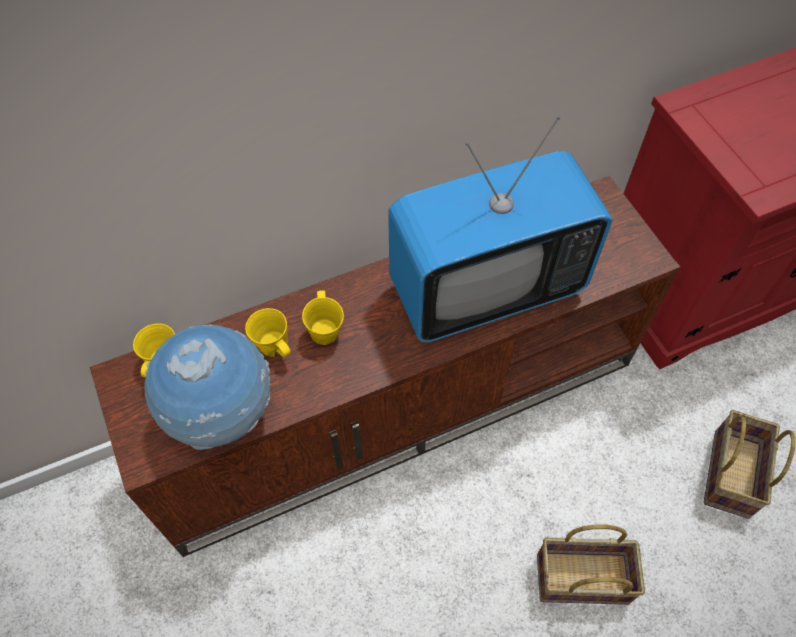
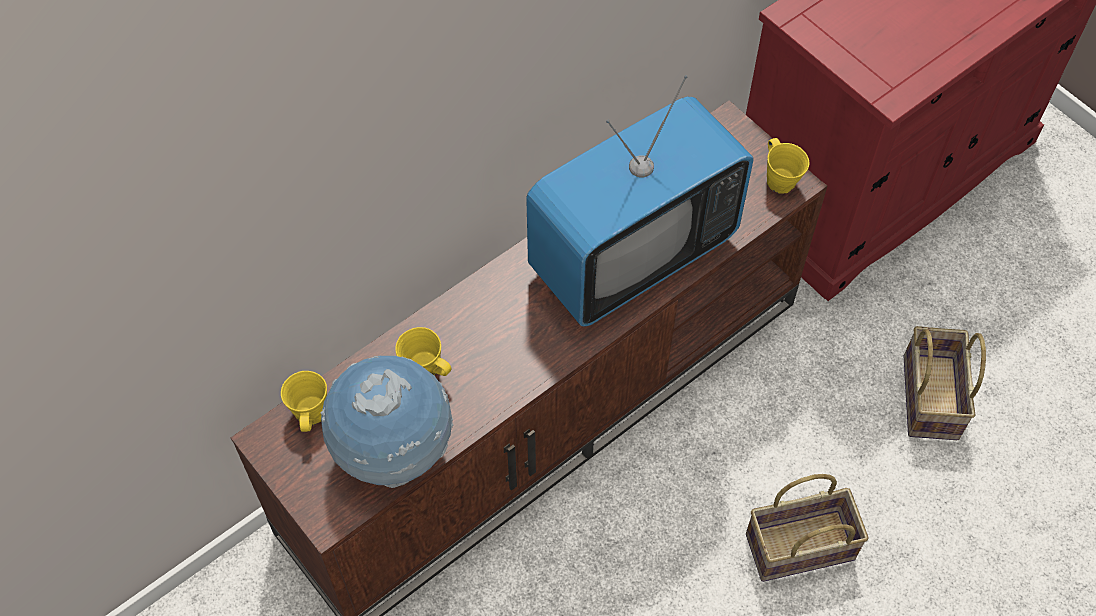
camera: 15 degrees left, 0 degrees up
(325, 330) = (474, 339): yellow mug -> yellow mug (780, 180)

